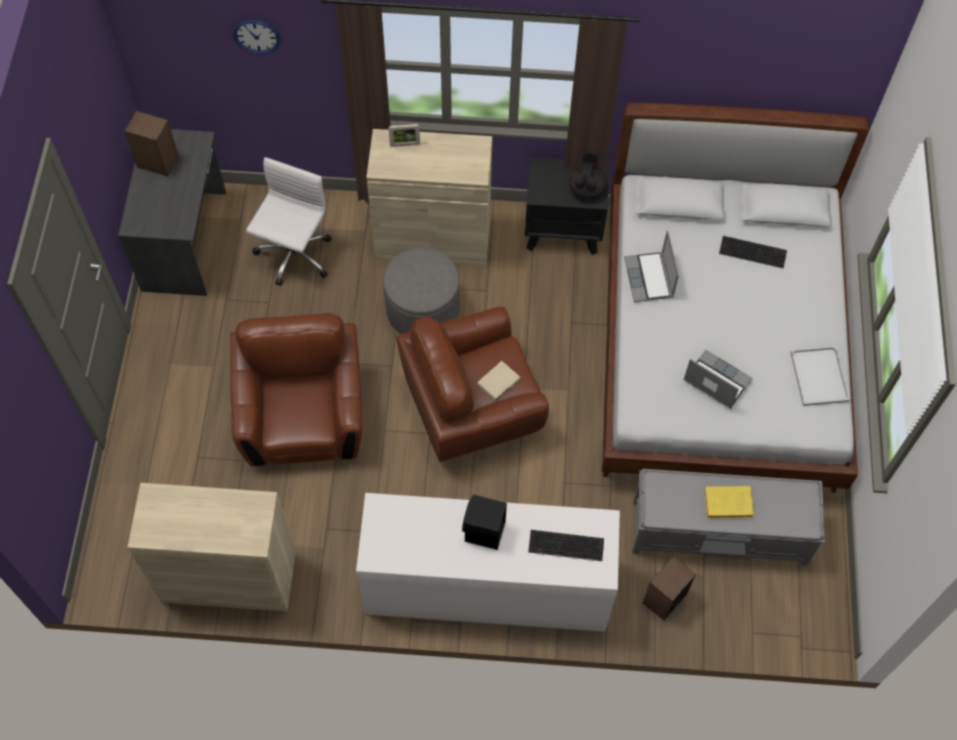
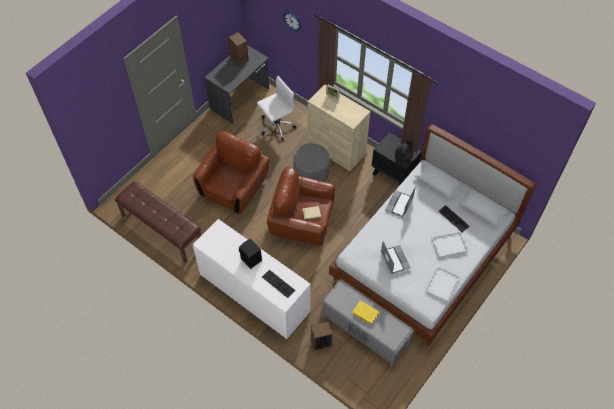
camera: 35 degrees right, 5 degrees down
(229, 577) = (161, 230): beige cabinet -> brown bench
(780, 301) = (449, 244): none -> white tray

